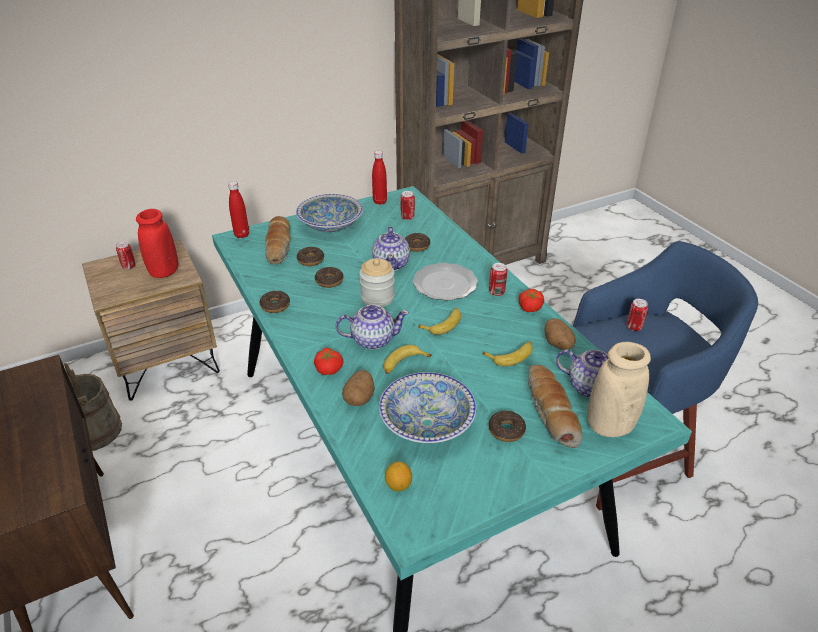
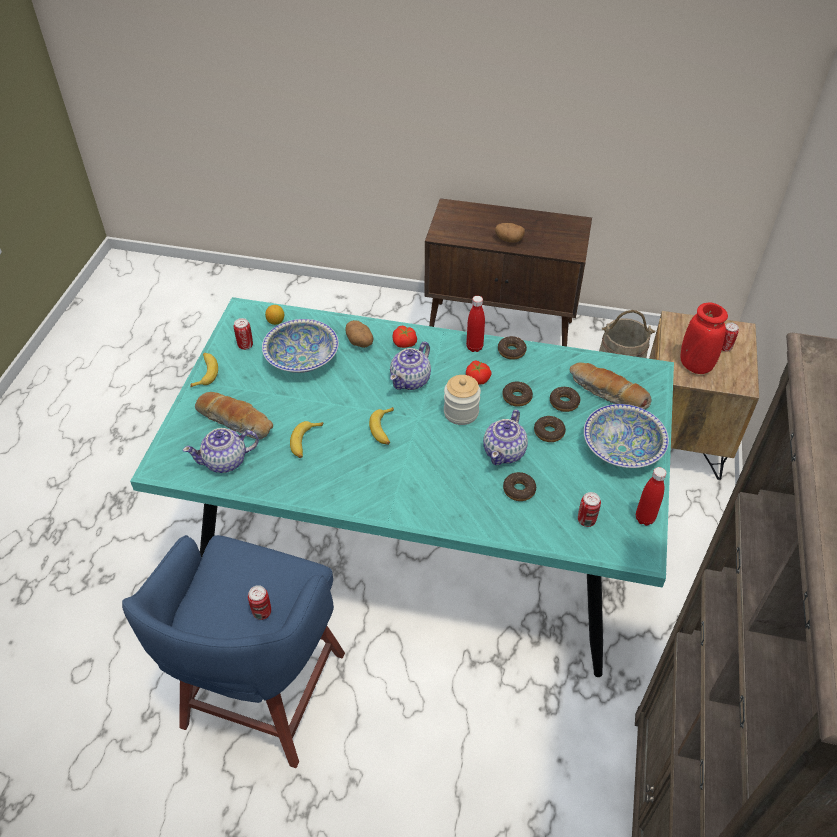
camera: 130 degrees right, 10 degrees up
(242, 235) = (655, 379): red bottle -> red bottle (474, 347)
(391, 264) = (505, 452): teapot -> teapot turned 105 degrees counterclockwise
(403, 364) = (366, 380): banana -> banana (205, 372)
(446, 284) = (435, 468): plate -> none
(496, 292) = (386, 494): can -> can (245, 345)
(506, 430) = (251, 389): donut -> donut (549, 432)
(529, 307) = (342, 500): tomato -> tomato (478, 378)
(558, 344) = (282, 480): potato -> potato (508, 239)
(609, 425) = (189, 441): beige vase -> none

